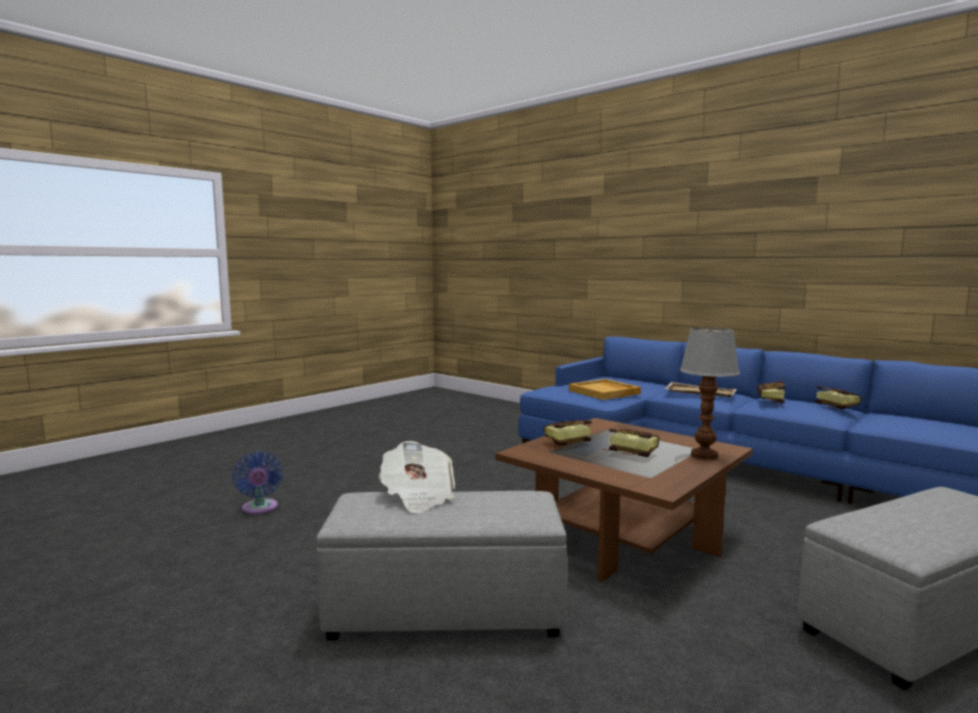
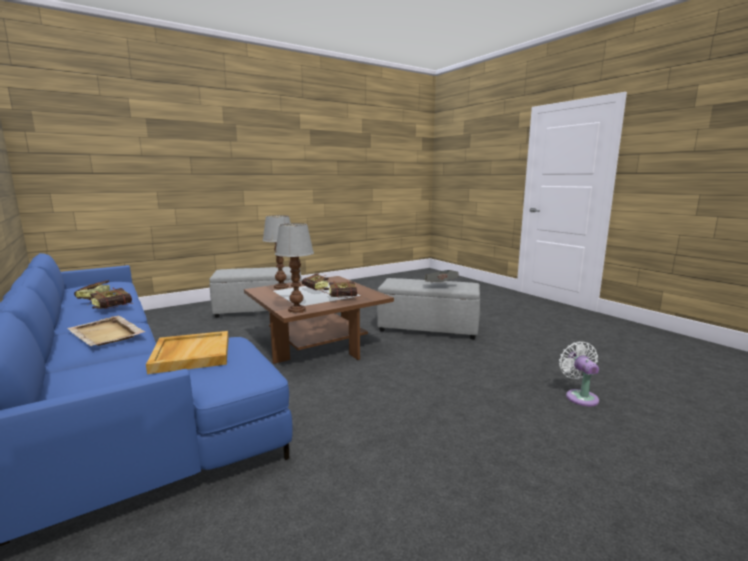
camera: 165 degrees left, 5 degrees up
(260, 509) = (580, 396): blue fan -> white fan
(597, 425) = (297, 310): none -> table lamp

